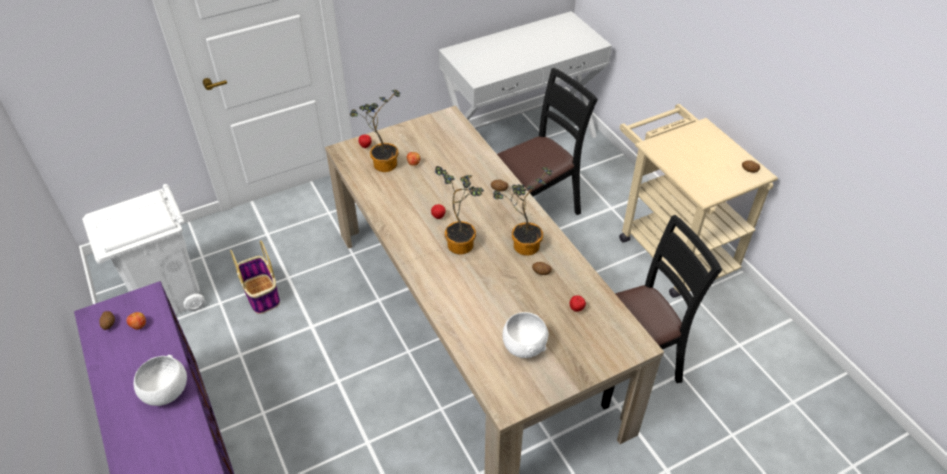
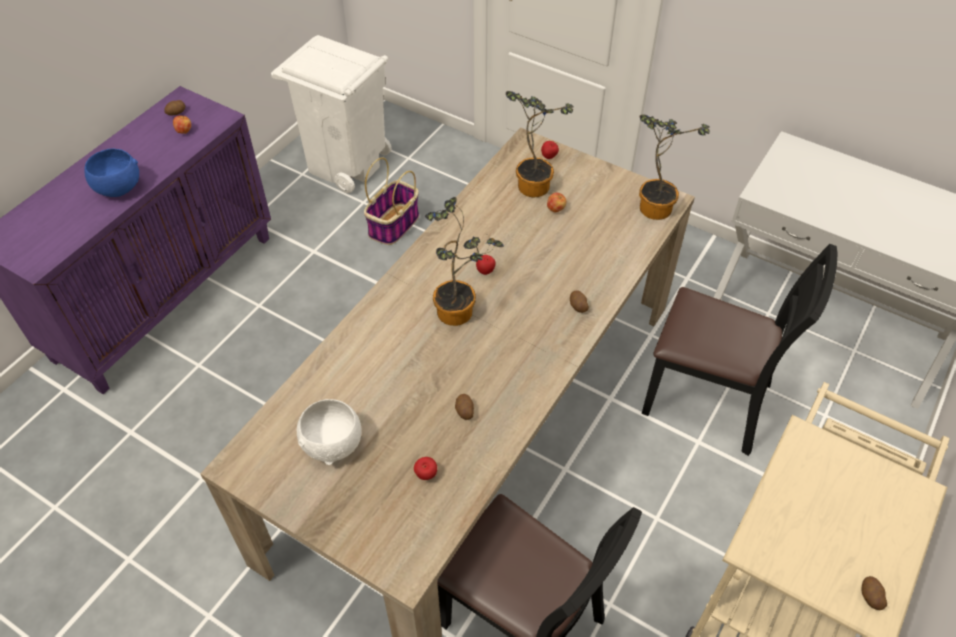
camera: 60 degrees right, 5 degrees up
(166, 393) = (118, 189): white bowl -> blue bowl
(522, 245) = (498, 371): potted plant -> potted plant (654, 205)

